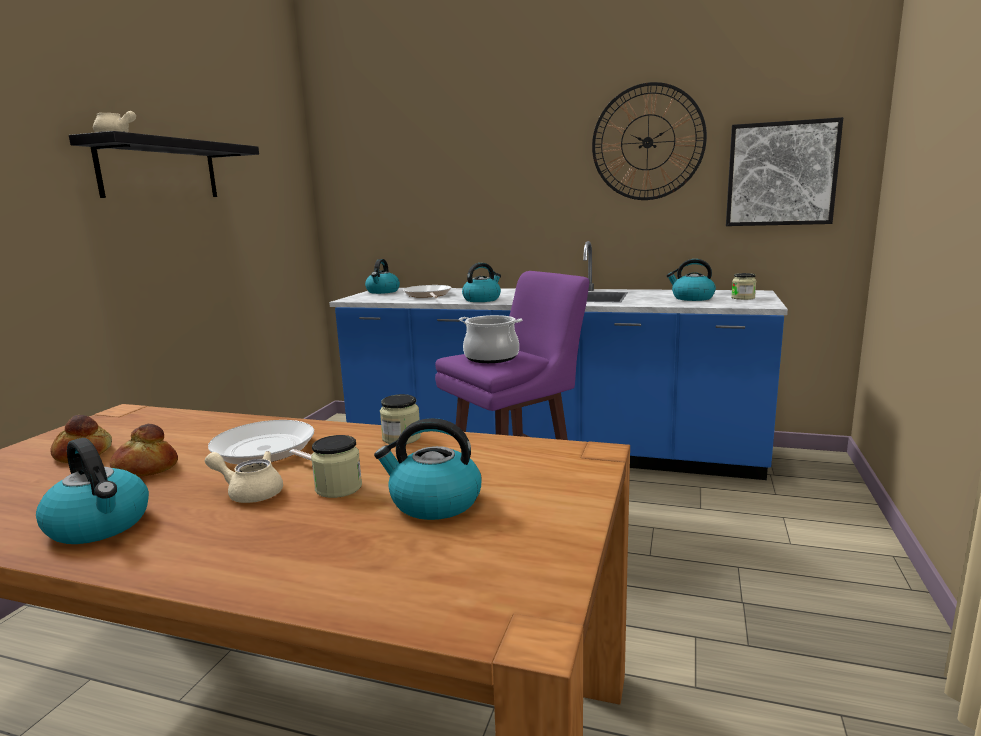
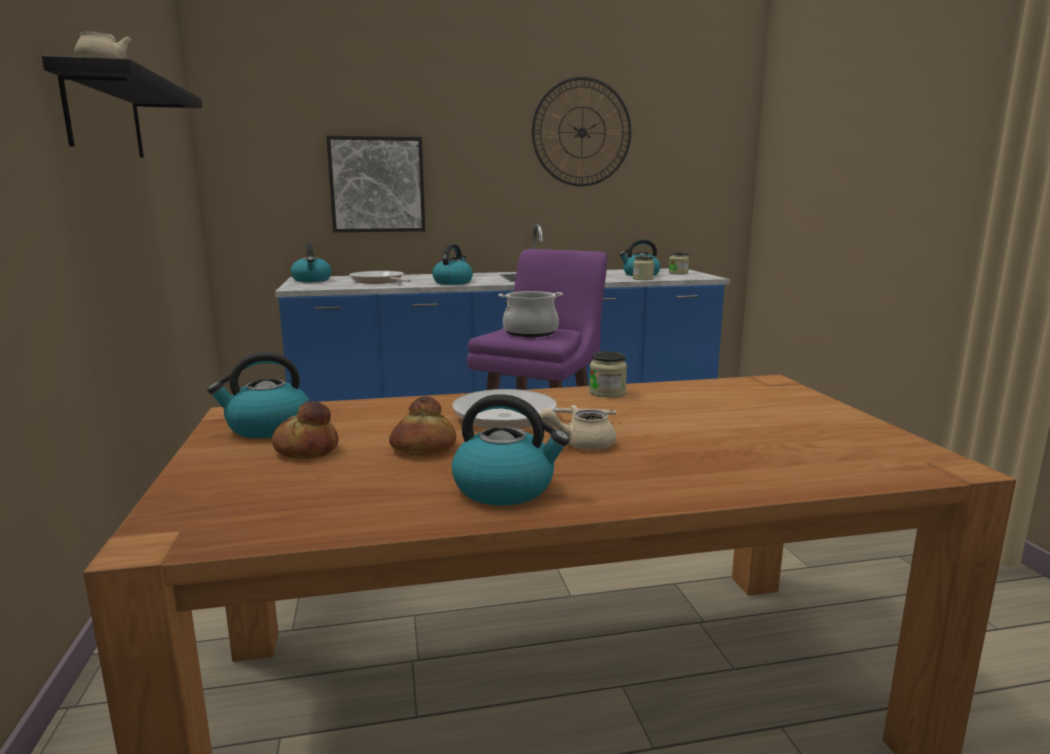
camera: 30 degrees left, 0 degrees up
(338, 488) = (646, 428): jar -> jar (643, 279)
(434, 502) = (740, 424): kettle -> kettle (267, 428)
(781, 174) = (688, 168): picture -> picture (377, 185)

